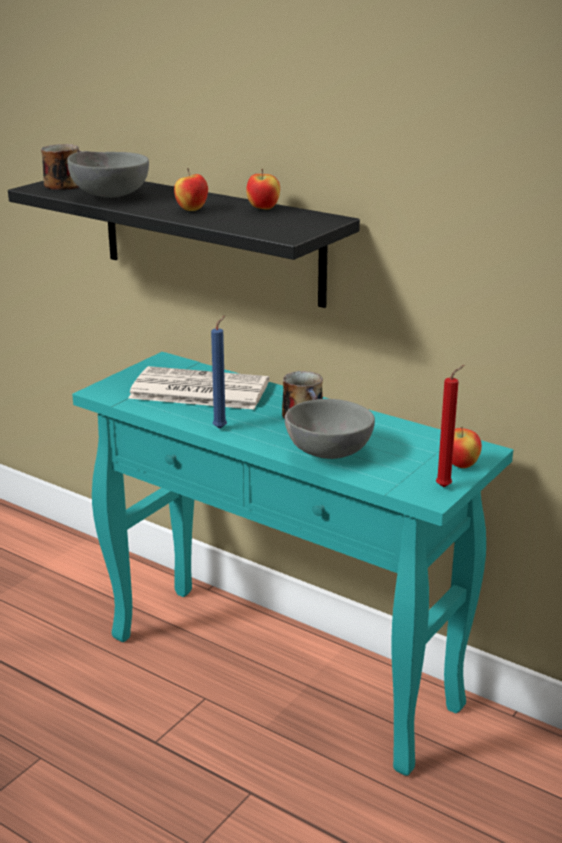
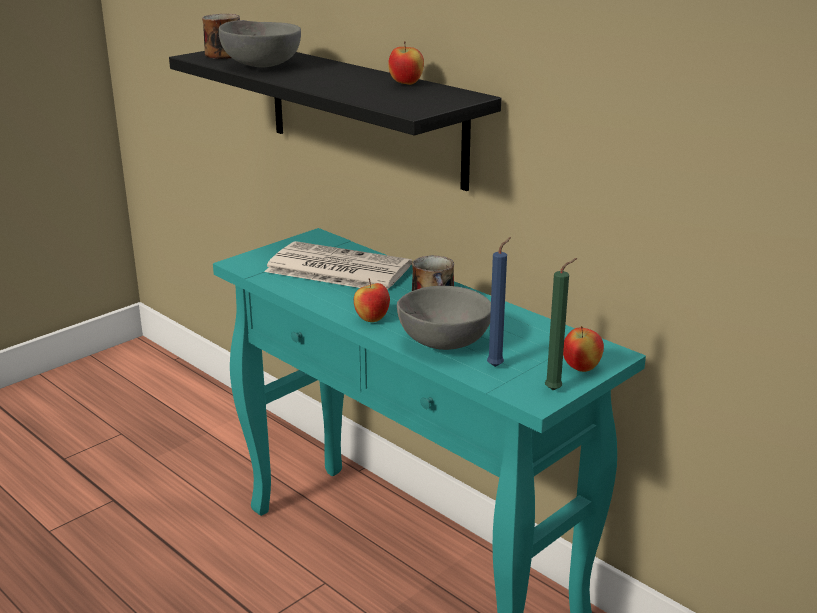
camera: 10 degrees right, 0 degrees up
(192, 210) = (333, 82): apple -> apple (372, 319)
(221, 428) = (344, 308): blue candle -> blue candle (497, 365)
(445, 486) = (556, 390): red candle -> green candle

